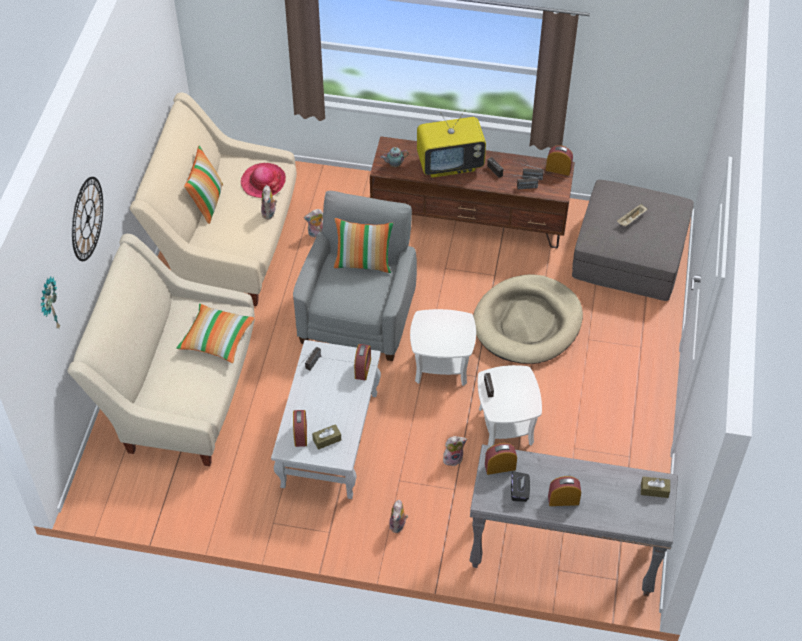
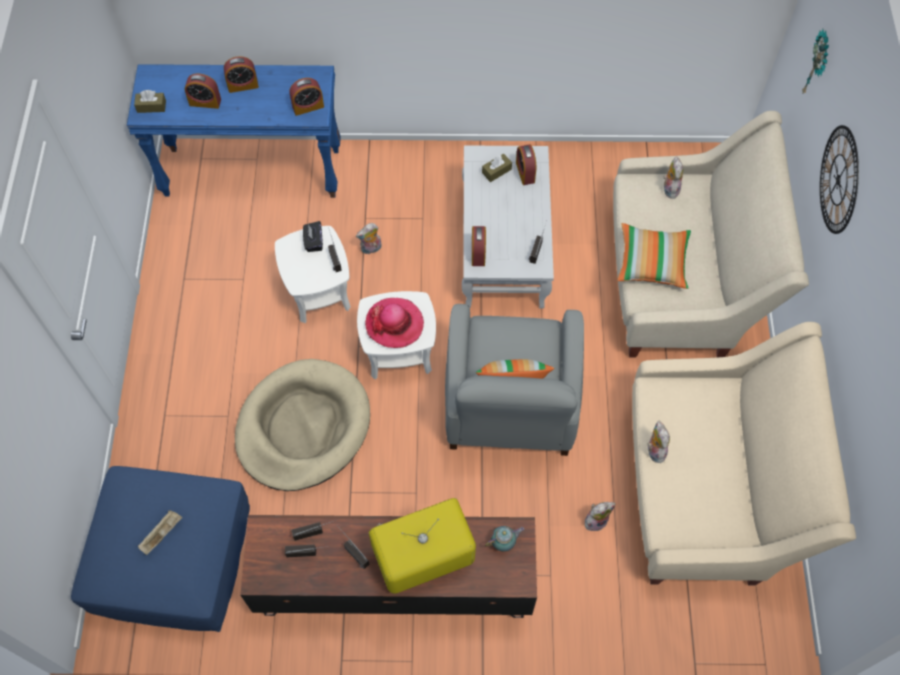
camera: 170 degrees right, 10 degrees up
(207, 202) = (743, 455): pillow -> none
(263, 182) = (682, 502): hat -> hat (394, 324)
(398, 525) = (415, 176): plush toy -> plush toy (669, 188)
(519, 491) = (286, 87): black tissue box -> black tissue box (314, 242)
(558, 169) = (264, 575): alarm clock -> alarm clock (205, 102)
(562, 555) = (253, 172): grey console table -> blue console table
(629, 253) = (172, 558): grey ottoman -> blue ottoman

